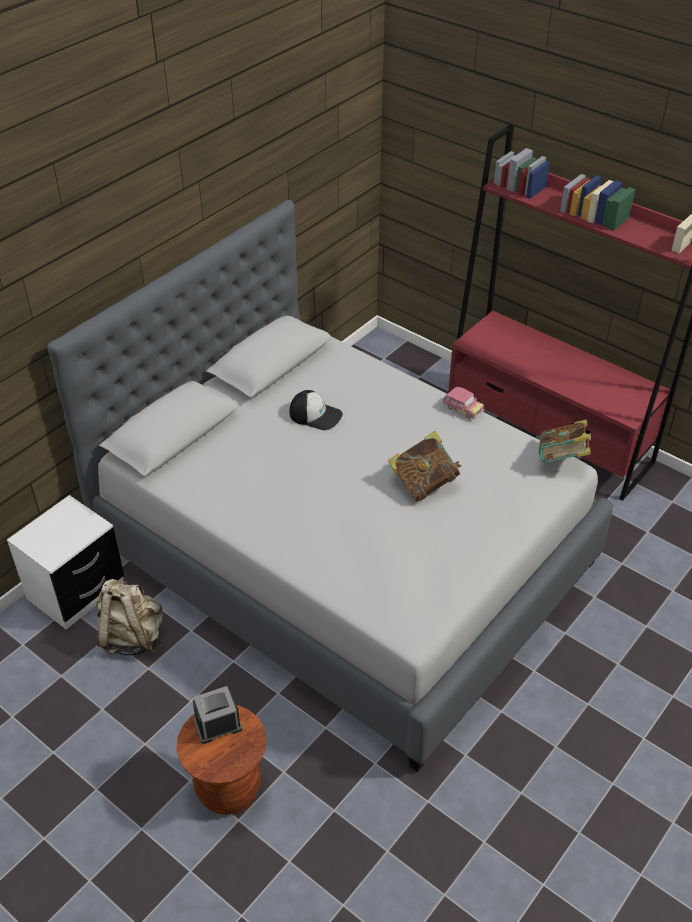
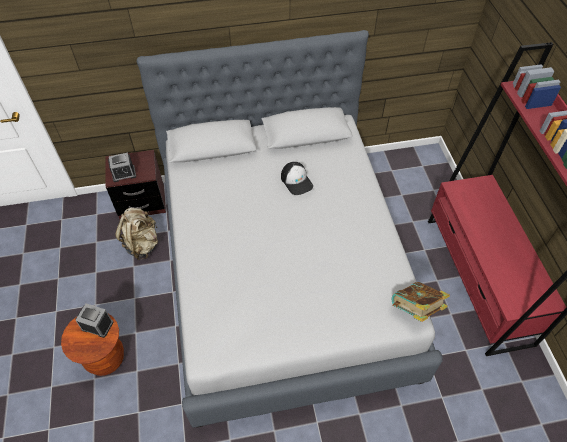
camera: 40 degrees right, 10 degrees up
(60, 543) = (124, 174): none -> alarm clock
(76, 591) = (142, 202): white nightstand -> brown nightstand
(424, 484) = (311, 266): book -> none
(462, 409) = (387, 231): toy car -> none

